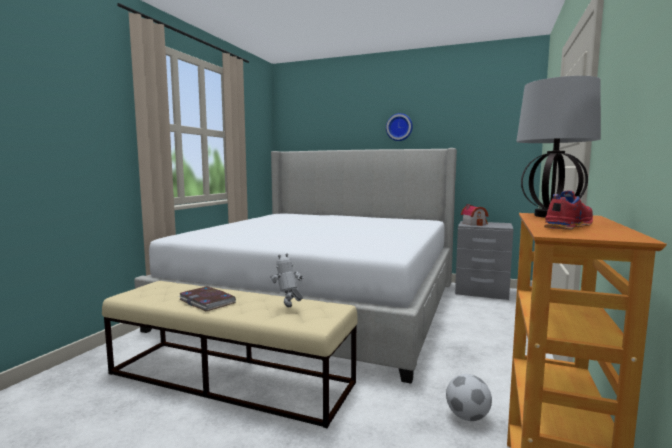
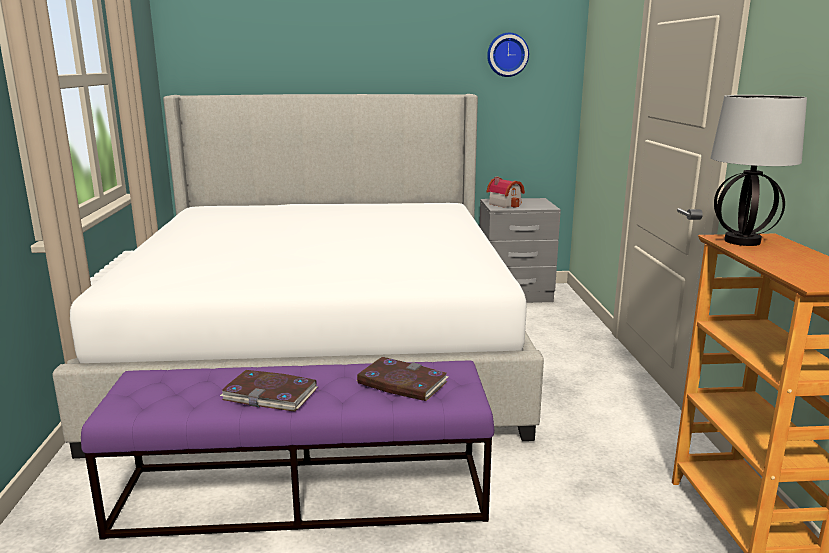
camera: 25 degrees left, 10 degrees up
(230, 378) = (304, 494): beige bench -> purple bench
(288, 309) = (401, 383): toy robot -> book
(399, 127) = (386, 58): wall clock -> wall clock (507, 55)
(467, 417) = (617, 464): football -> none
(566, 226) = (794, 265): red shoe -> none

